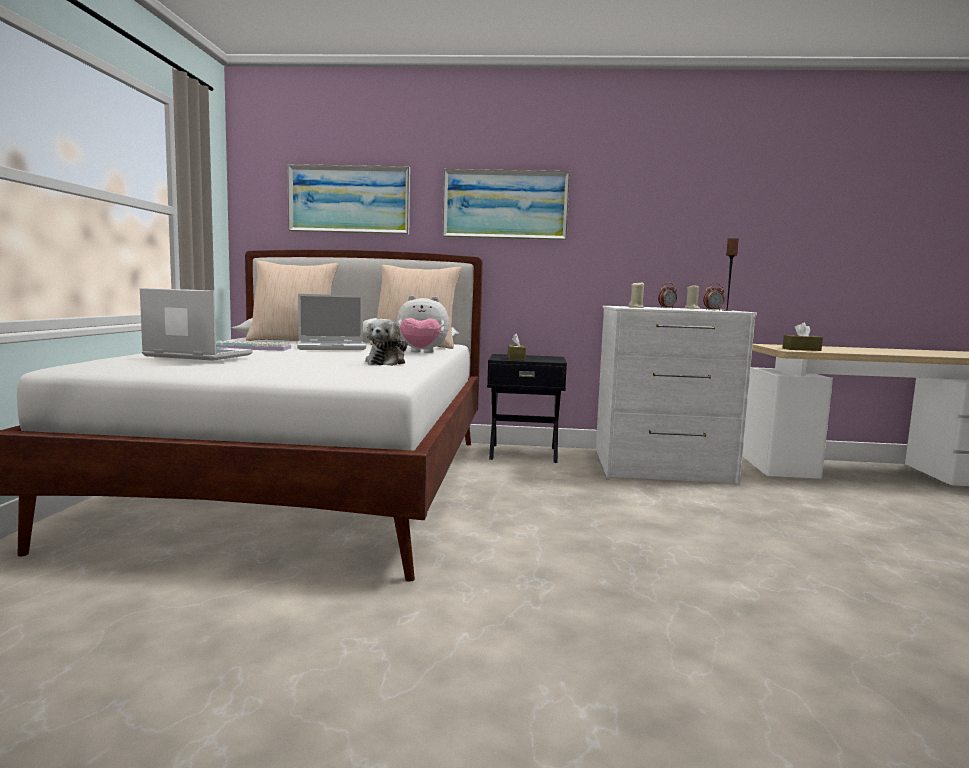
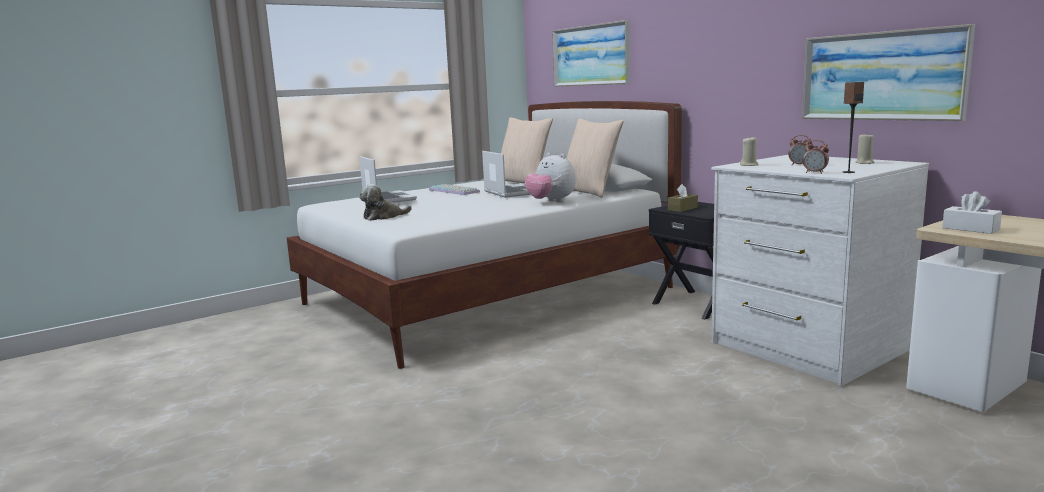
camera: 50 degrees right, 5 degrees up
(332, 347) = (510, 192): laptop -> laptop turned 150 degrees counterclockwise
(387, 362) = (474, 212): plush toy -> plush toy (383, 217)
(505, 205) = (702, 47): picture -> picture (881, 76)
(801, 349) = (970, 229): brown tissue box -> white tissue box

